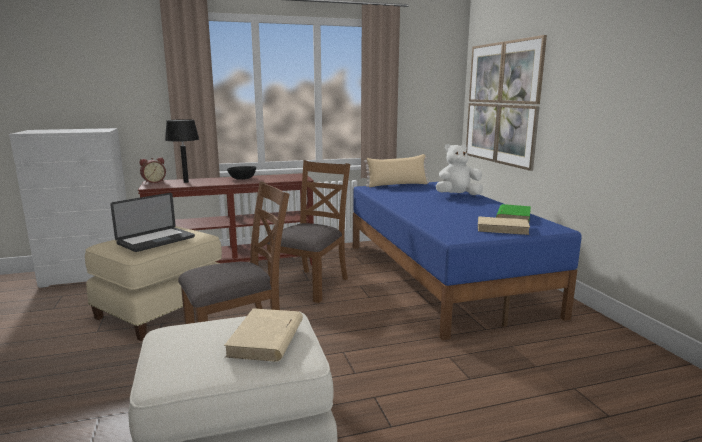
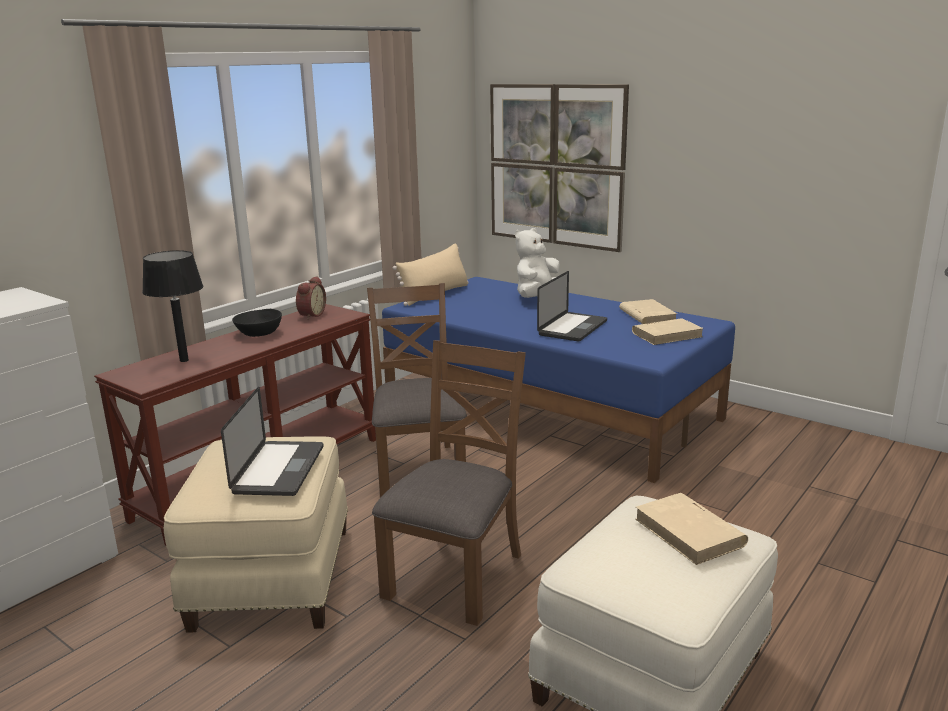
camera: 35 degrees left, 5 degrees up
(153, 182) = (124, 373): alarm clock -> alarm clock (310, 315)
(442, 213) = (572, 328): none -> laptop
(513, 216) = (647, 315): green book -> beige book

